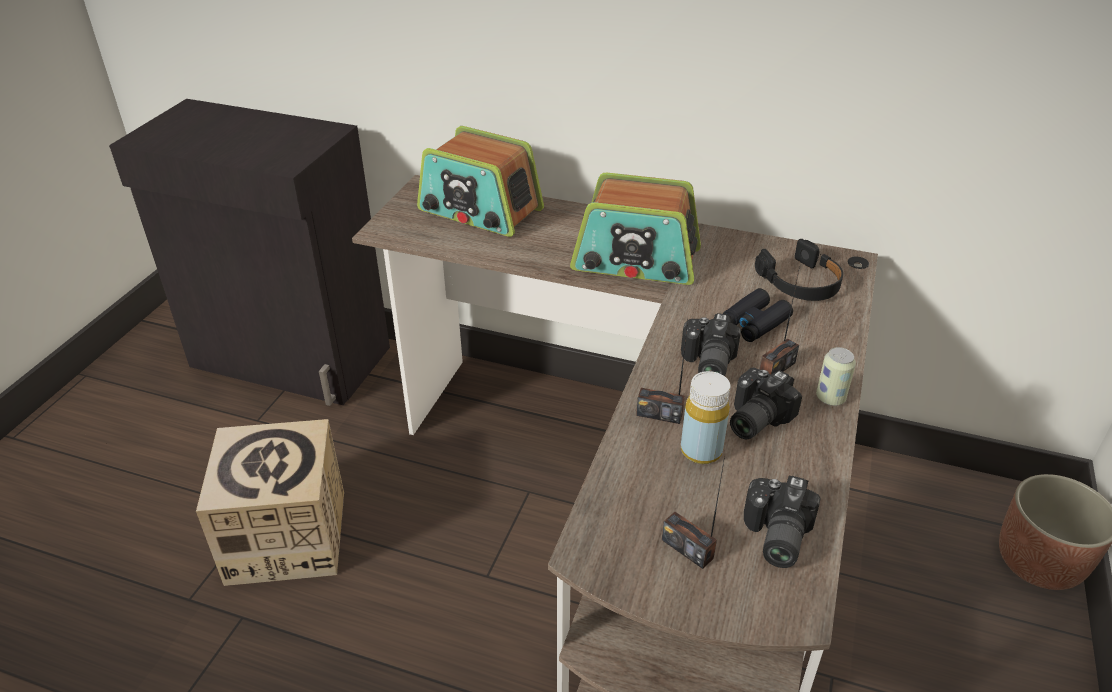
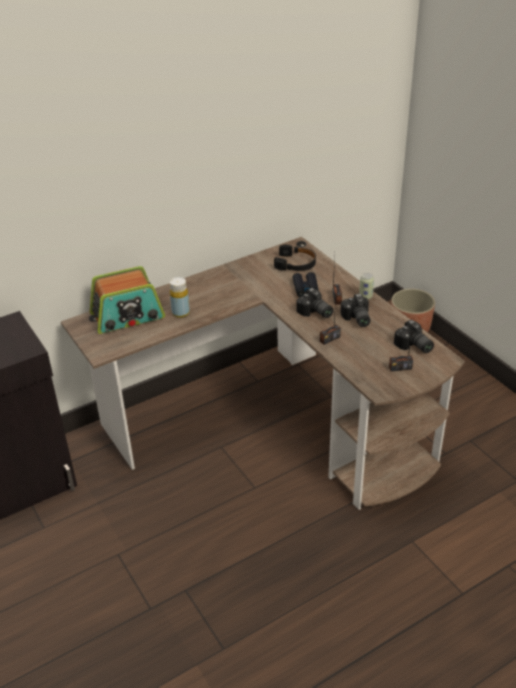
camera: 50 degrees left, 0 degrees up
(287, 537) = (150, 550): cardboard box -> none
(636, 260) = (228, 294): radio -> none
(701, 451) = (359, 340): yellow bottle -> yellow bottle (180, 313)

